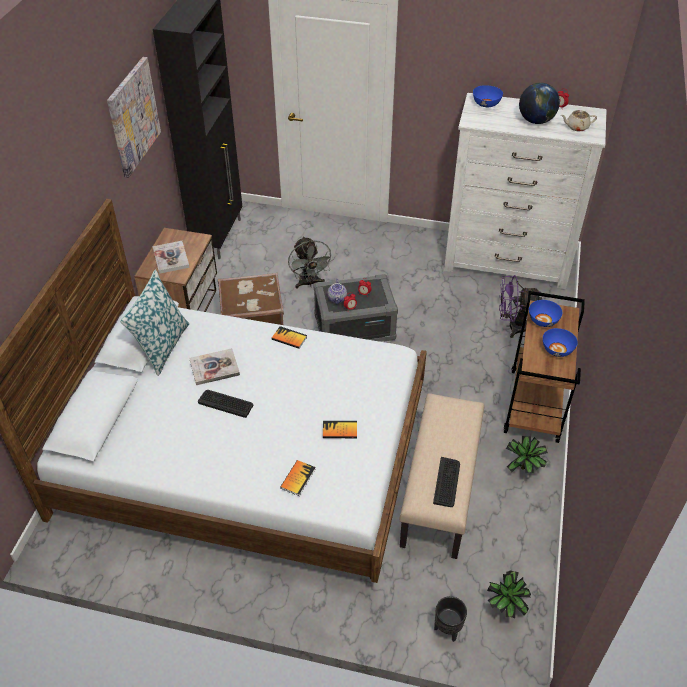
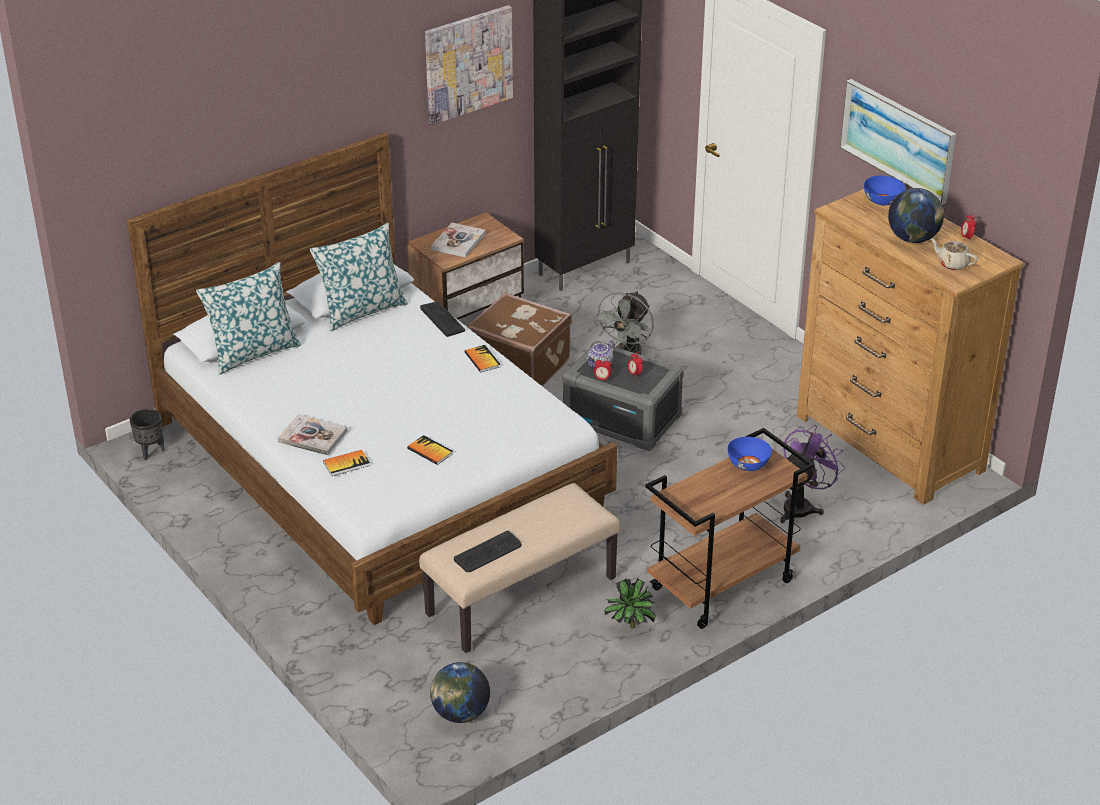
camera: 40 degrees right, 10 degrees down
(119, 427) = (253, 352): none -> pillow
(214, 368) = (385, 349): book -> book (312, 436)
(226, 403) = (359, 380): keyboard -> keyboard (442, 319)
(447, 630) = (388, 695): black planter -> black planter (150, 452)
(479, 57) = (898, 140): none -> picture
(505, 608) = (460, 714): potted plant -> globe
(507, 261) = (889, 443): white dresser -> brown dresser
(512, 326) = (802, 506): purple fan -> purple fan turned 90 degrees clockwise
(557, 350) = (724, 494): blue bowl -> none

